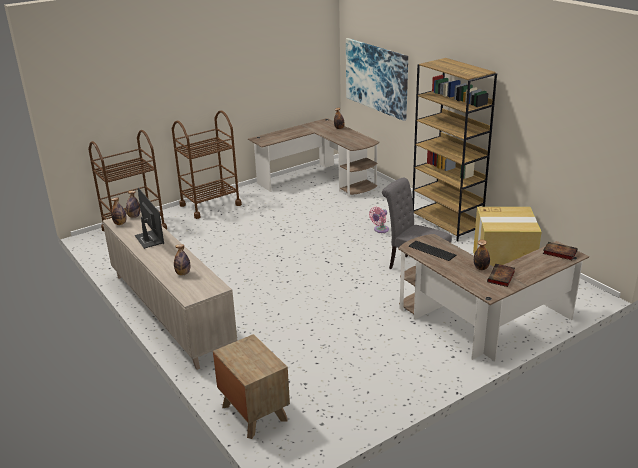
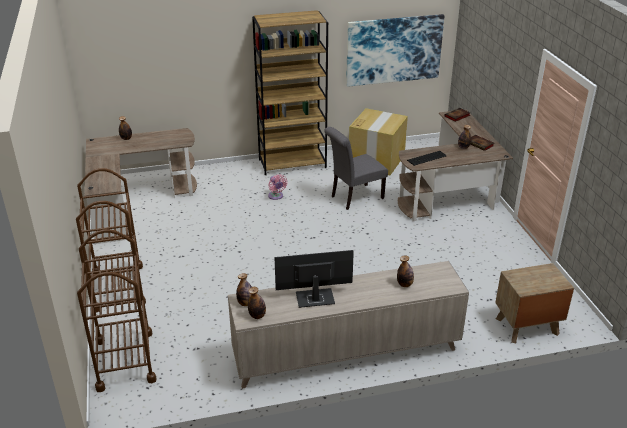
camera: 70 degrees left, 5 degrees up
(376, 78) = (145, 67): picture -> picture (394, 50)

